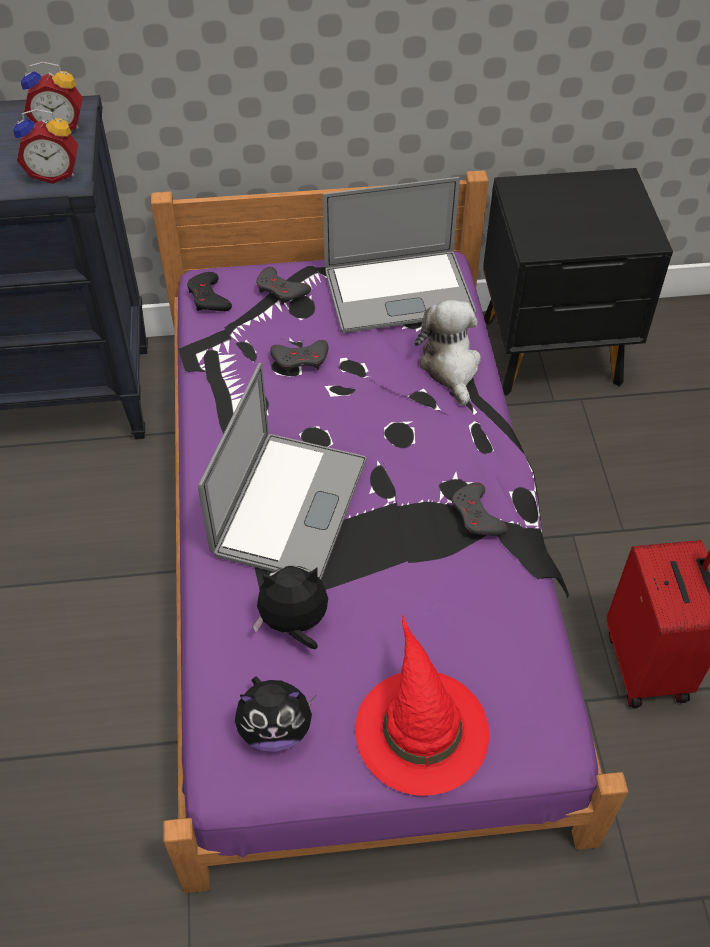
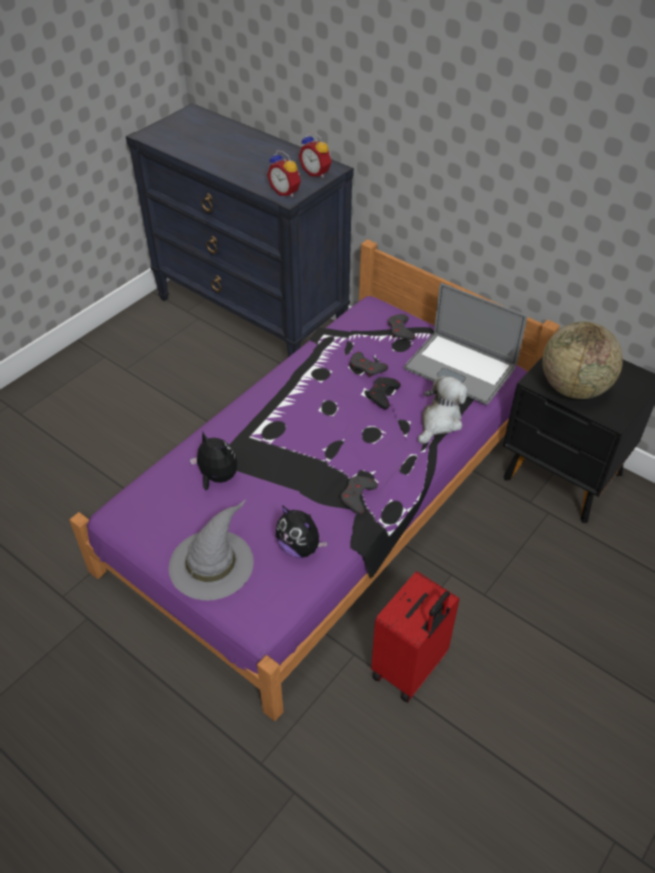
camera: 45 degrees right, 5 degrees down
(208, 298) = (362, 313): black game controller -> black game controller (383, 395)
(275, 729) = (156, 512): plush toy -> plush toy (300, 547)
(290, 506) = (278, 428): laptop -> none
(420, 728) = (211, 563): red hat -> grey hat
(576, 231) = (573, 388): none -> globe

